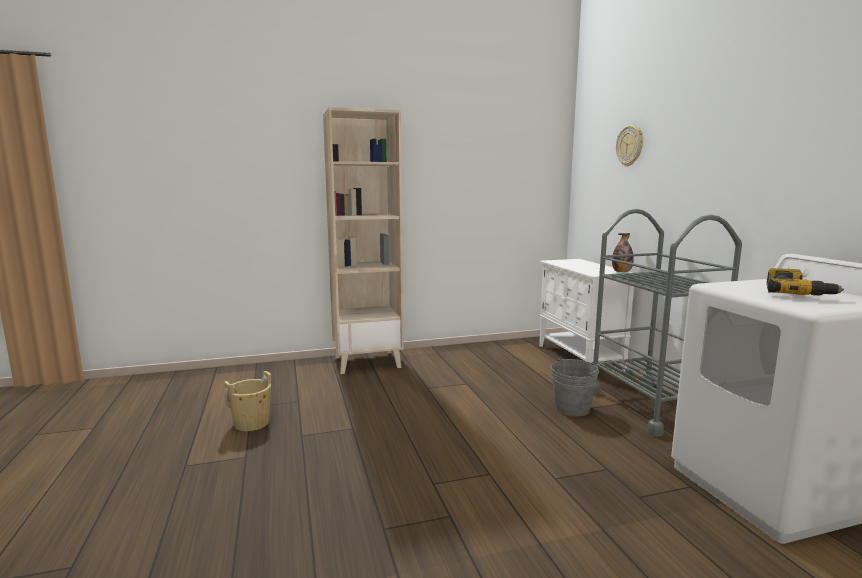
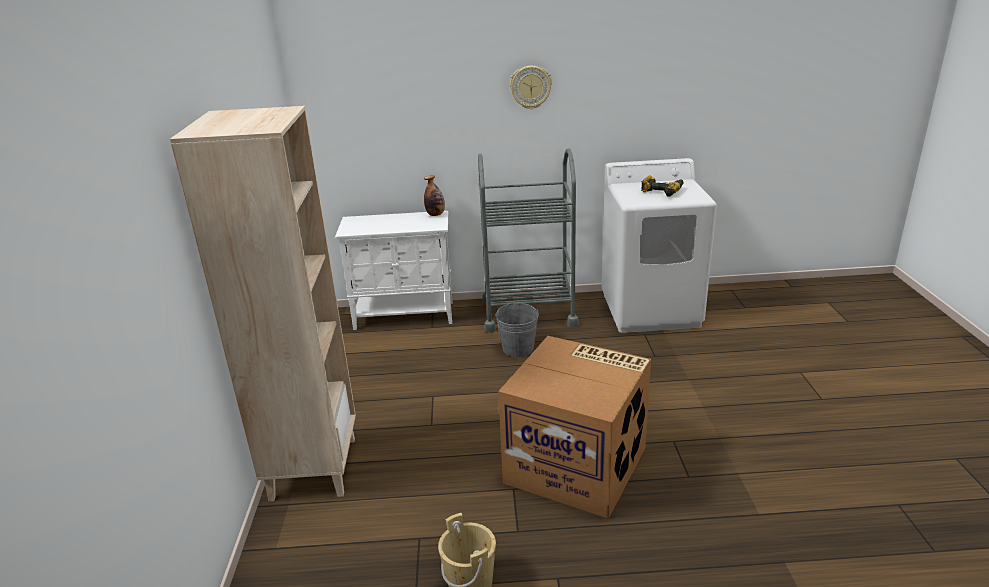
camera: 75 degrees left, 15 degrees up
(391, 455) = (578, 464): none -> cardboard box
(630, 146) = (404, 85): wall clock -> wall clock (530, 87)

